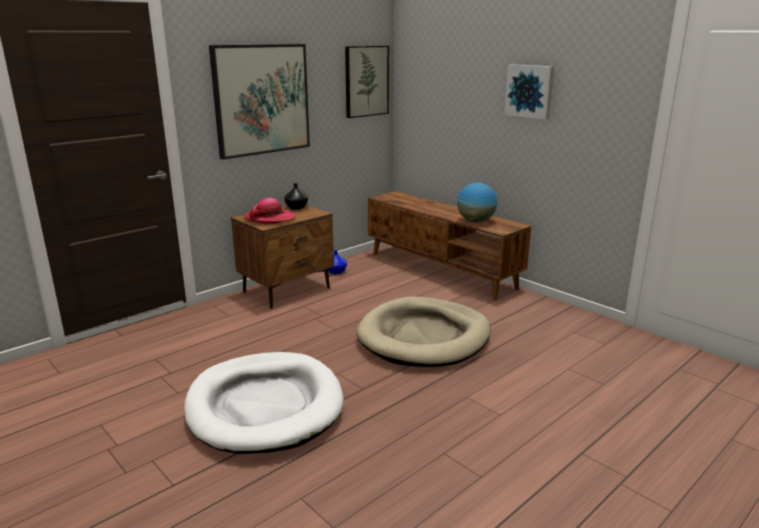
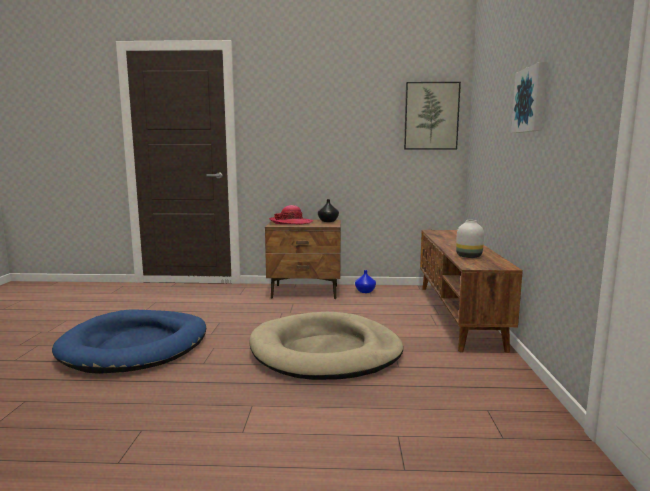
camera: 45 degrees right, 10 degrees down
(261, 100) = (312, 126): picture -> none
(265, 406) = (136, 346): white dog bed -> blue dog bed
(475, 221) = (468, 256): globe -> white vase

